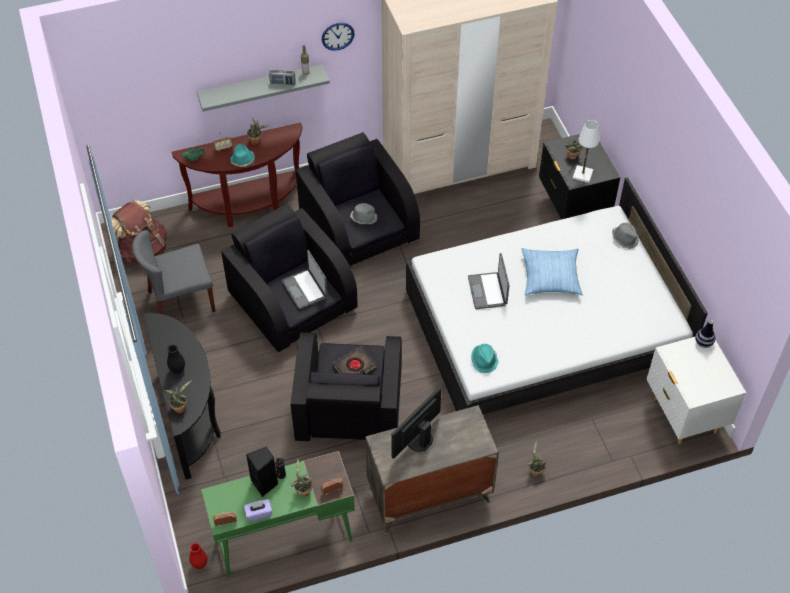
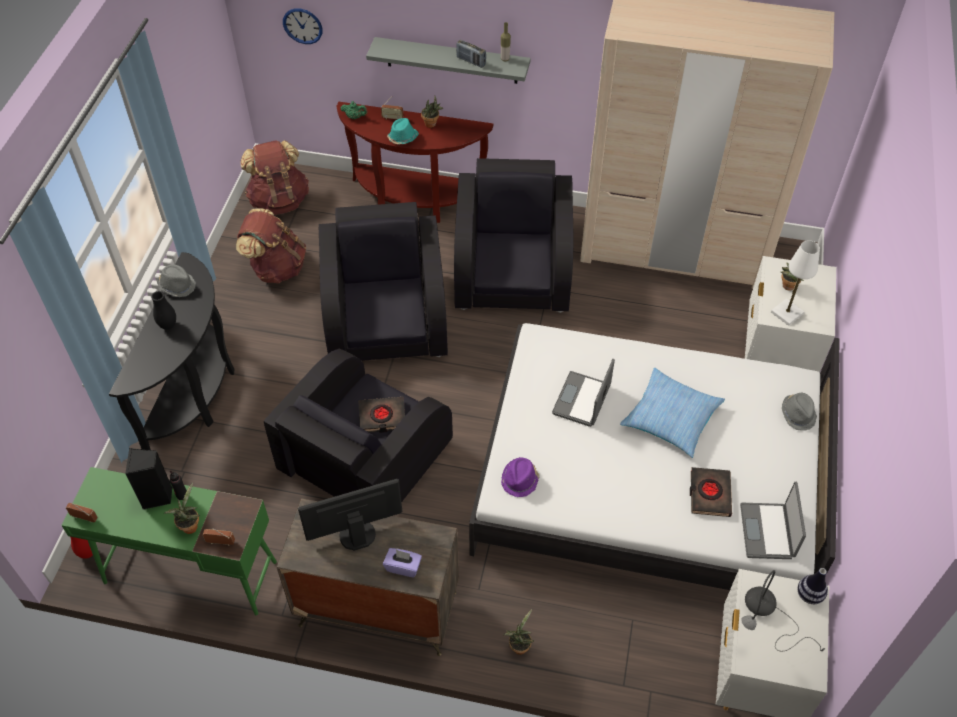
camera: 30 degrees right, 0 degrees up
(180, 407) = (139, 366): potted plant -> none
(181, 301) = (276, 267): grey chair -> brown backpack
(258, 513) = (125, 526): purple tissue box -> purple tissue box (403, 567)
(305, 289) = (392, 307): laptop -> laptop (768, 531)
(337, 36) = (553, 27): wall clock -> wall clock (302, 26)
(363, 218) = (510, 259): grey hat -> grey hat (177, 285)
(484, 360) = (520, 480): turquoise hat -> purple hat
(572, 210) = (775, 357): black nightstand -> white nightstand
(604, 313) = (709, 494): none -> black book
(689, 371) = (765, 622): none -> grey table lamp

